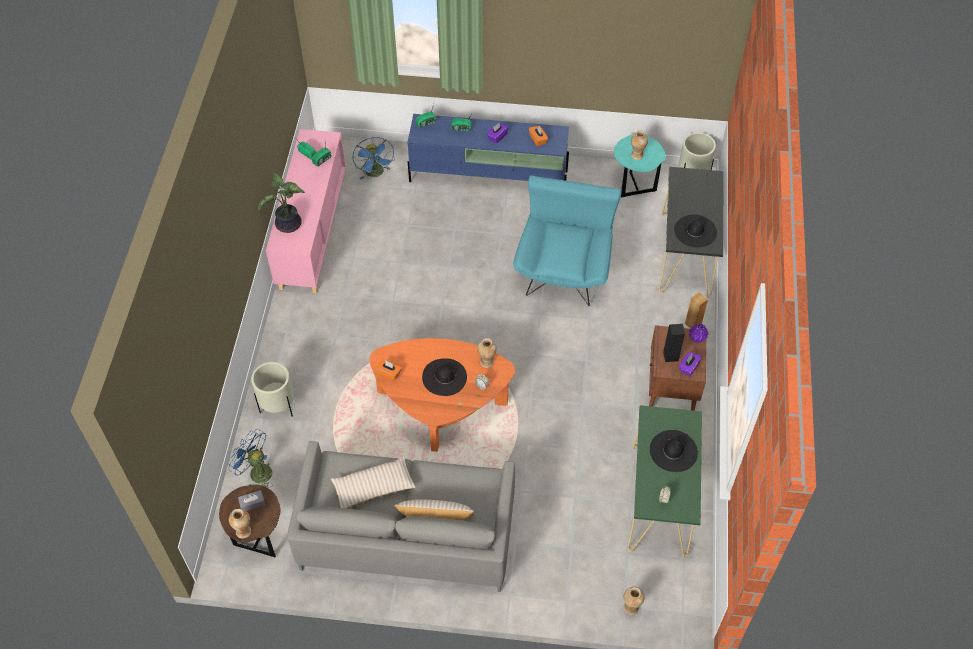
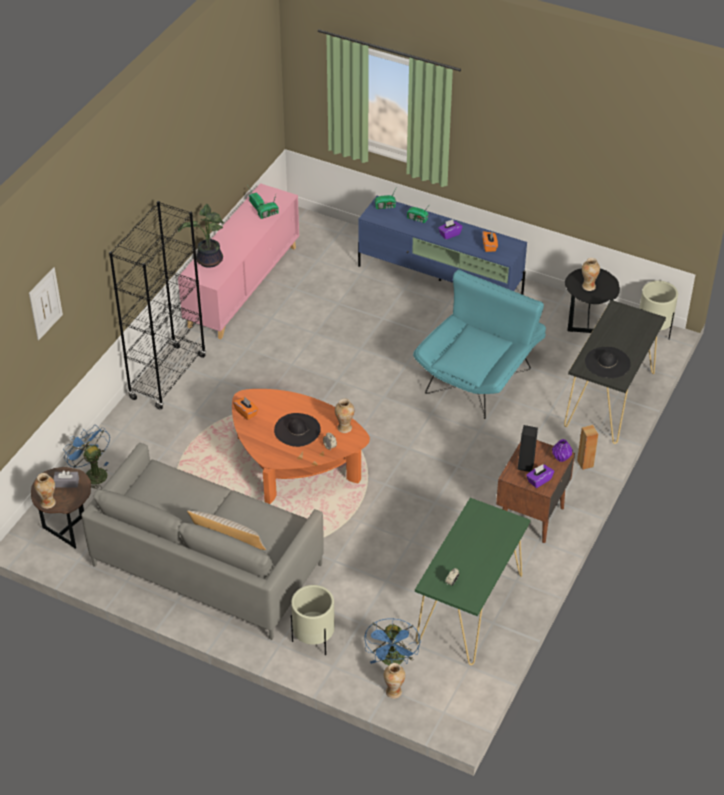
camera: 20 degrees right, 10 degrees down
(188, 346) = (45, 303): none -> picture
(278, 406) = (138, 425): beige planter -> beige planter (313, 640)
(284, 347) = (168, 377): none -> black bookcase
(373, 487) = (182, 500): beige pillow -> none
(376, 173) = (329, 251): blue fan -> blue fan (393, 661)
(634, 185) = (587, 324): turquoise side table -> black side table
(673, 451) = (483, 545): black hat -> none

